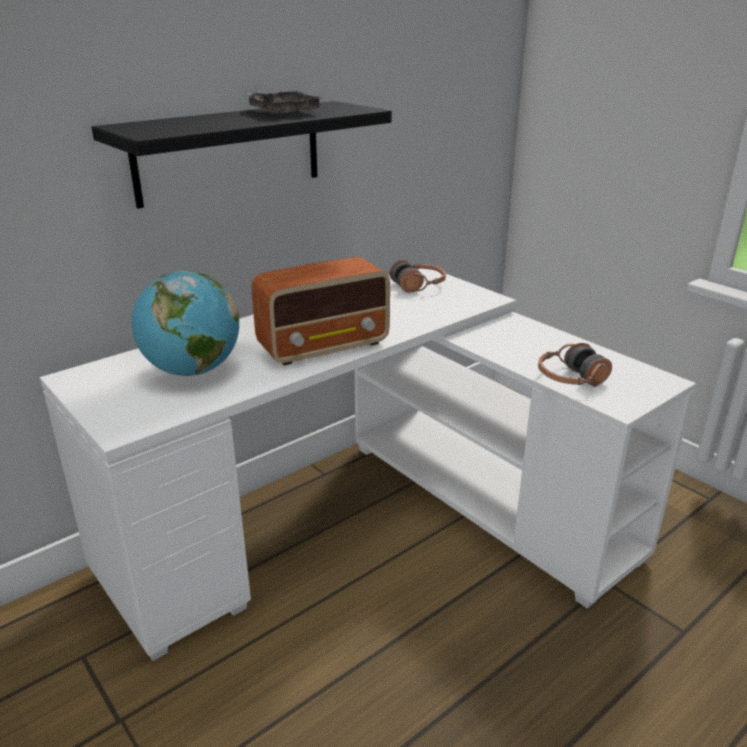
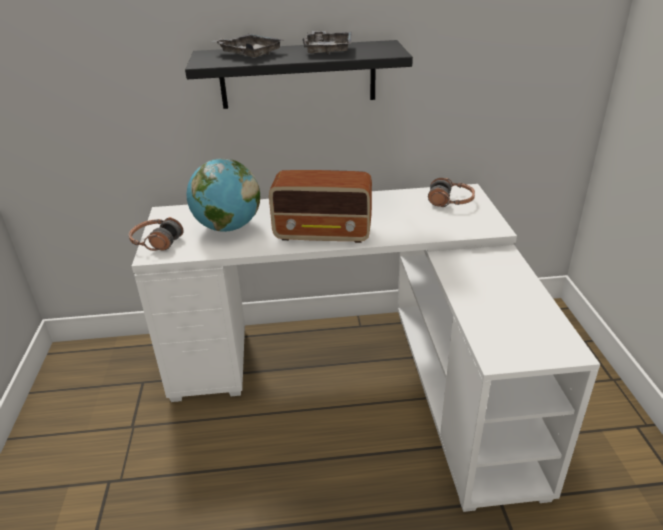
camera: 35 degrees right, 5 degrees up
(188, 122) = (249, 54): none -> grey tray
(571, 379) = (486, 319): headphones -> headphones (157, 242)

